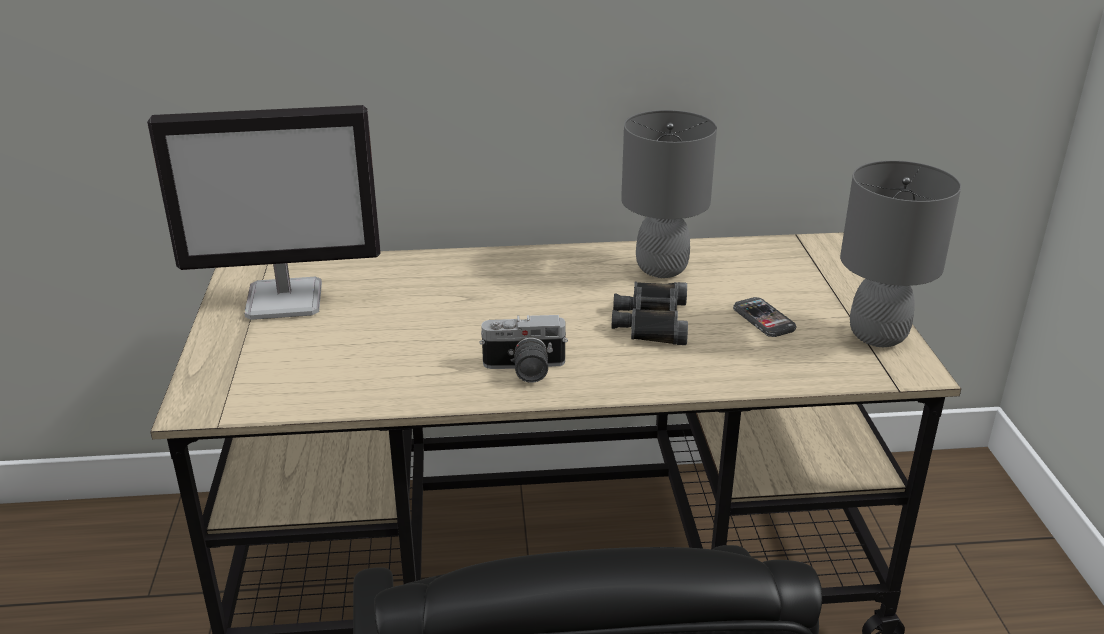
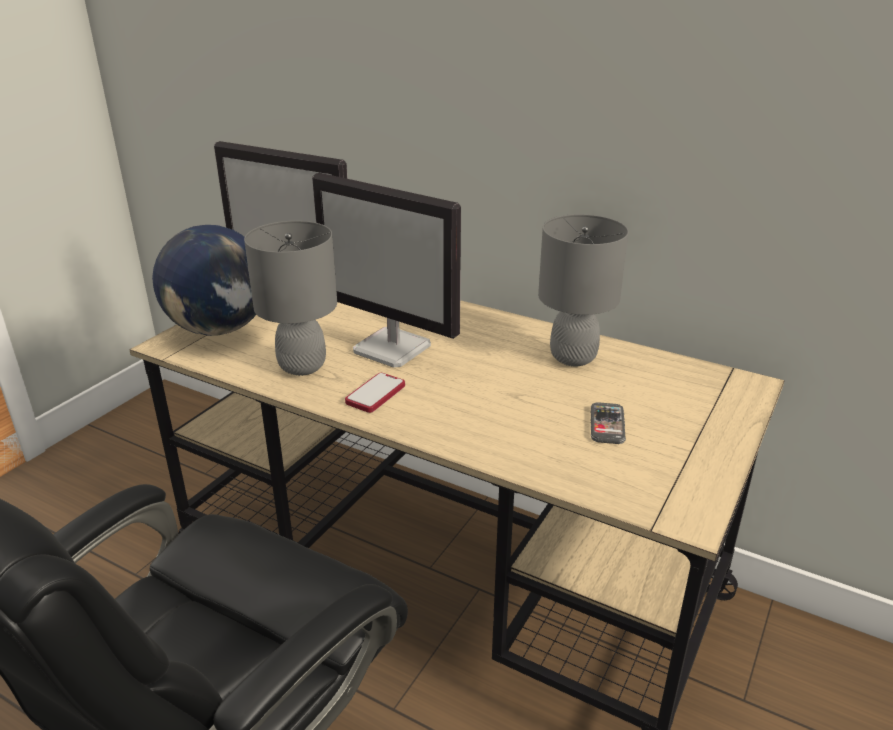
camera: 35 degrees right, 0 degrees up
(240, 367) = (219, 329): none -> globe
(478, 319) = (393, 349): none -> monitor
(524, 370) = (375, 394): camera -> phone
(650, 321) = (512, 393): black binoculars -> none
(877, 339) = (690, 479): grey table lamp -> grey table lamp (300, 369)

